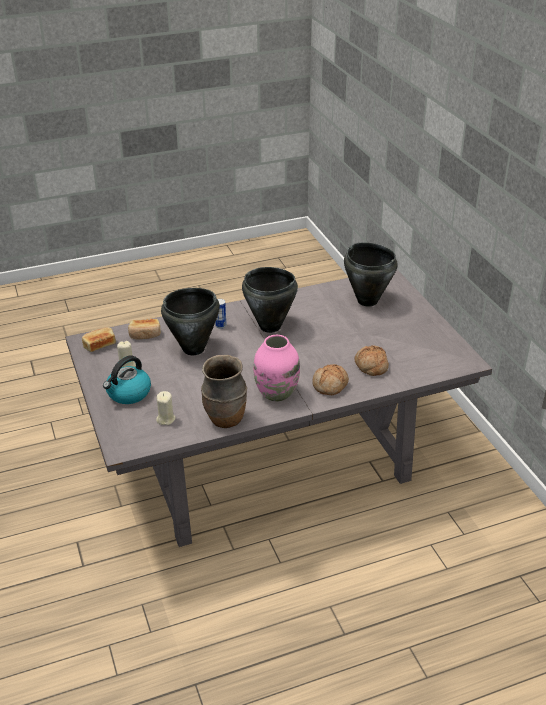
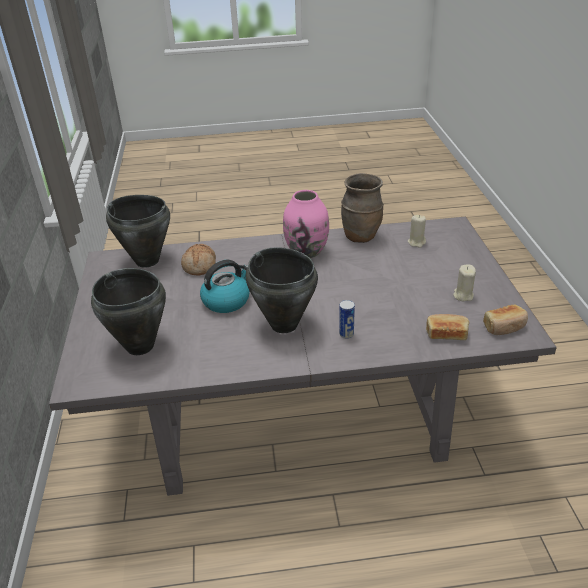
camera: 165 degrees left, 0 degrees up
(128, 393) = (456, 267): kettle -> kettle (227, 300)
(194, 349) = (384, 307): black cooking pot -> black cooking pot (147, 260)
(330, 385) = (251, 253): bread -> none

